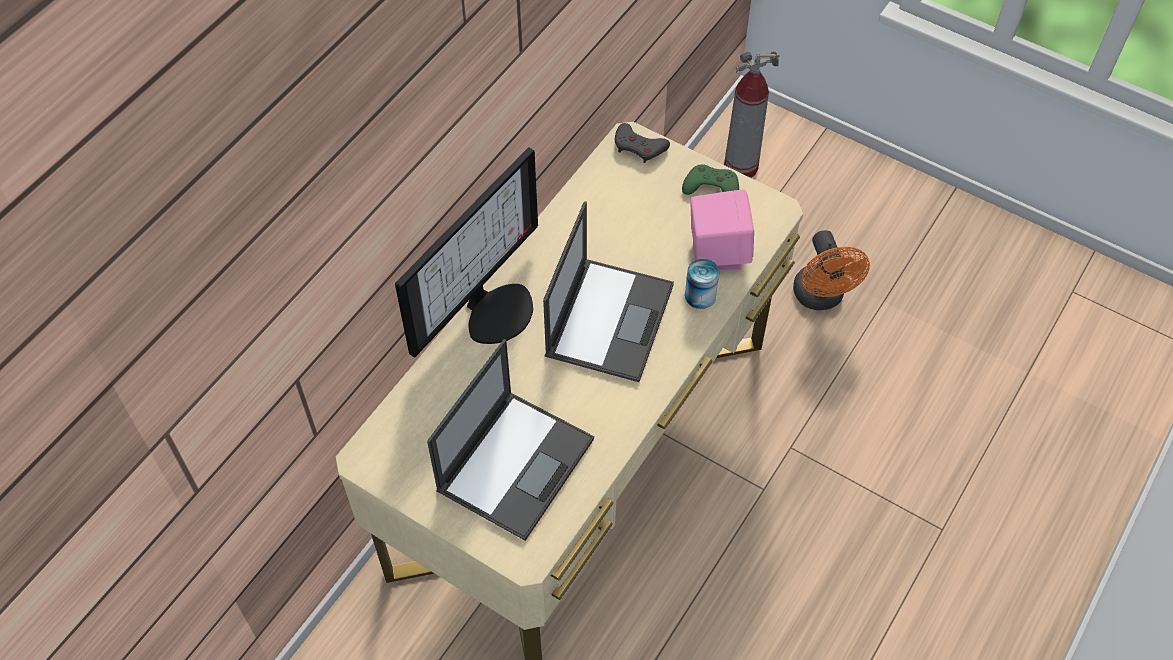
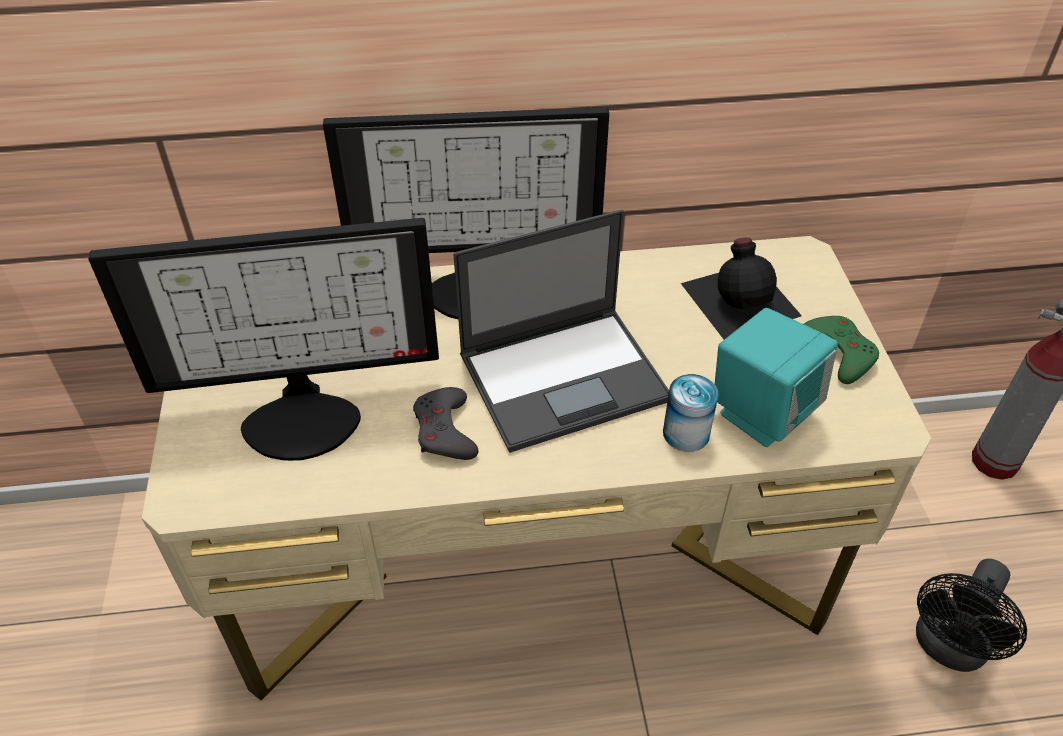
camera: 50 degrees right, 10 degrees down
(516, 463) = (303, 415): laptop -> monitor
(631, 195) = (740, 298): none -> black bottle
(639, 147) = (806, 267): grey game controller -> grey game controller (445, 430)
(717, 253) = (762, 412): pink speaker -> turquoise speaker
(821, 298) = (948, 648): orange fan -> black fan

